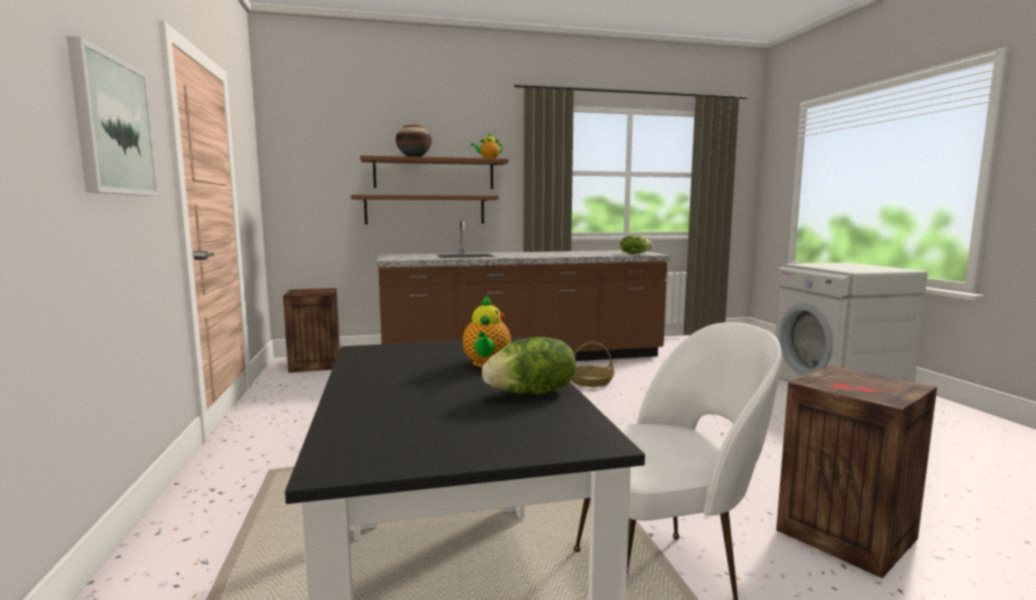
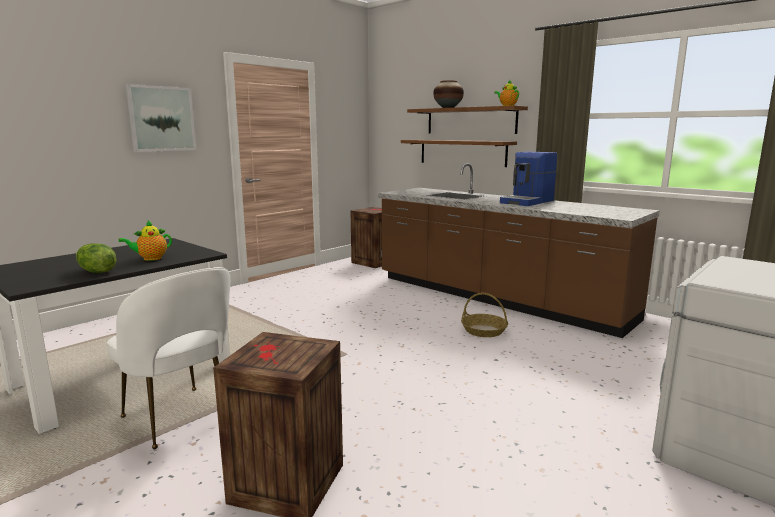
camera: 55 degrees right, 5 degrees up
(546, 253) = (528, 201): none -> coffee machine
(634, 253) = (609, 213): lettuce -> none

